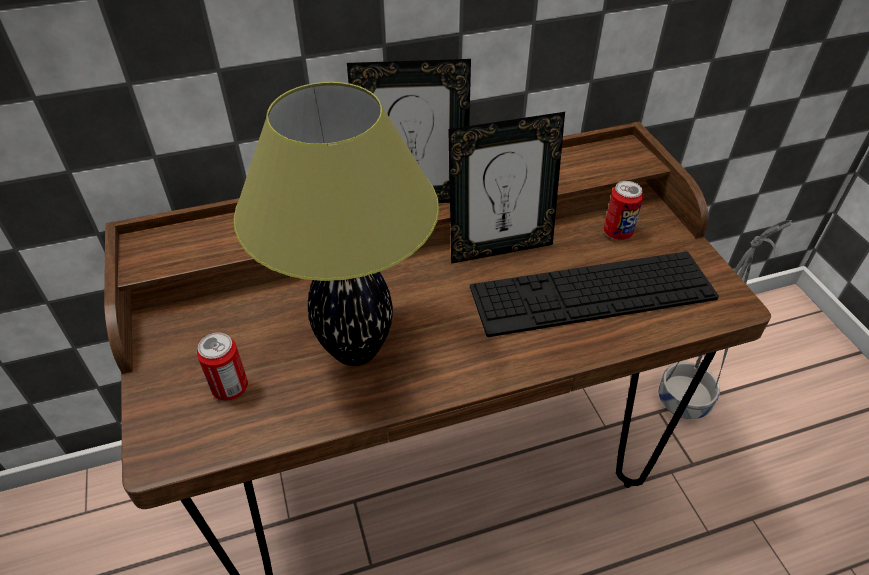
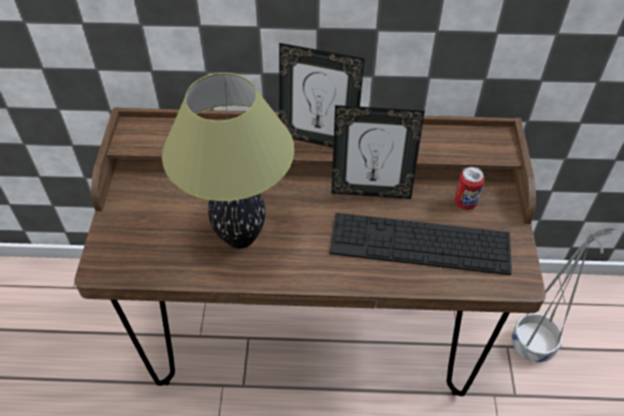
camera: 20 degrees right, 5 degrees up
(230, 388) = (154, 239): can -> none

